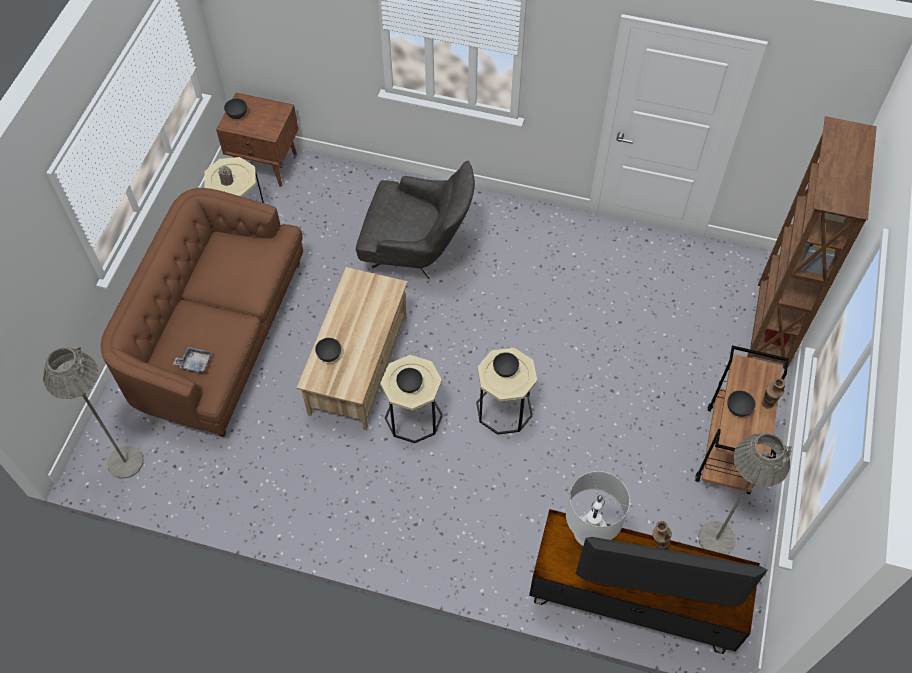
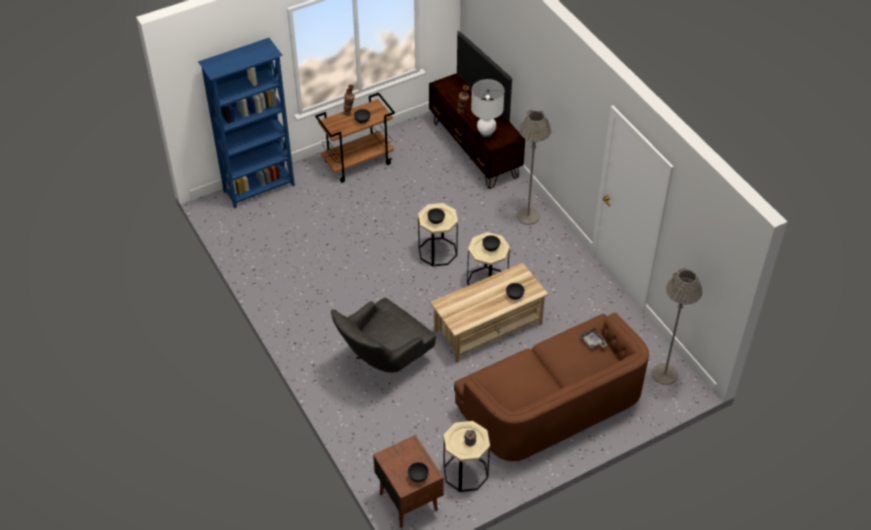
camera: 135 degrees left, 10 degrees down
(417, 252) = (383, 362): grey armchair -> grey armchair turned 105 degrees counterclockwise
(716, 538) = (411, 141): grey floor lamp -> grey floor lamp (528, 216)
(770, 325) = (260, 188): brown bookcase -> blue bookcase

